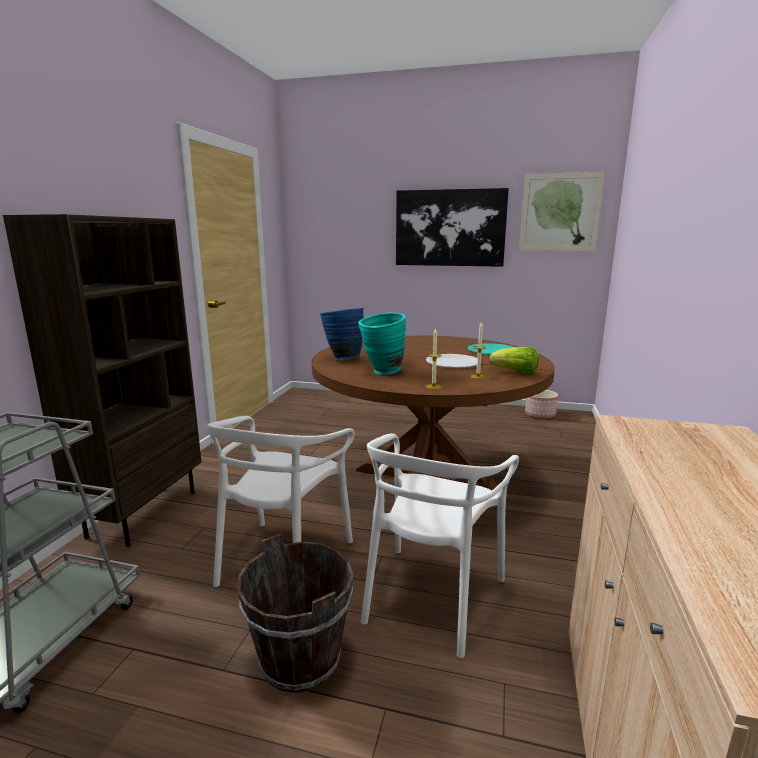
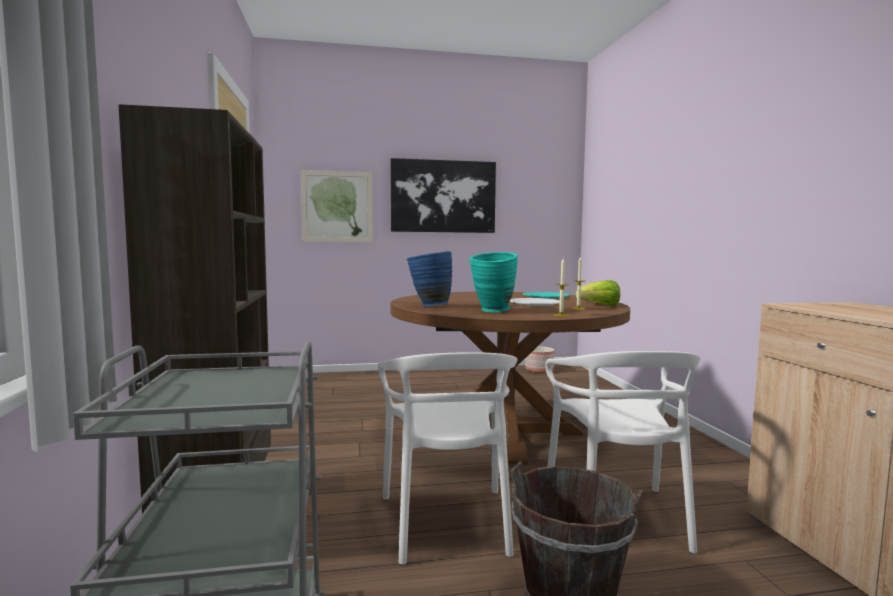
camera: 25 degrees left, 10 degrees down
(560, 212) = (538, 186): picture -> picture (337, 206)

